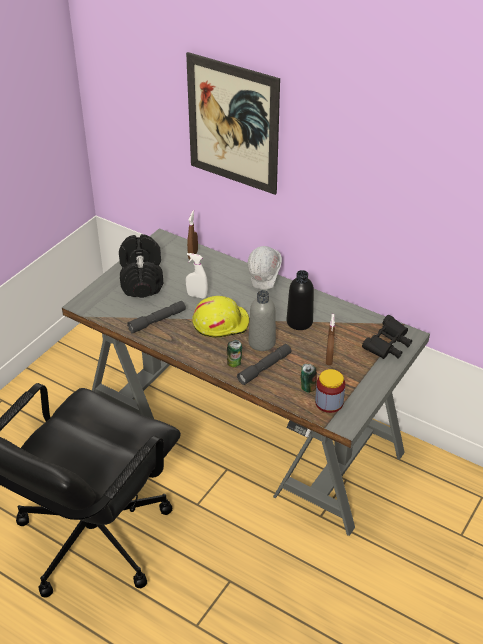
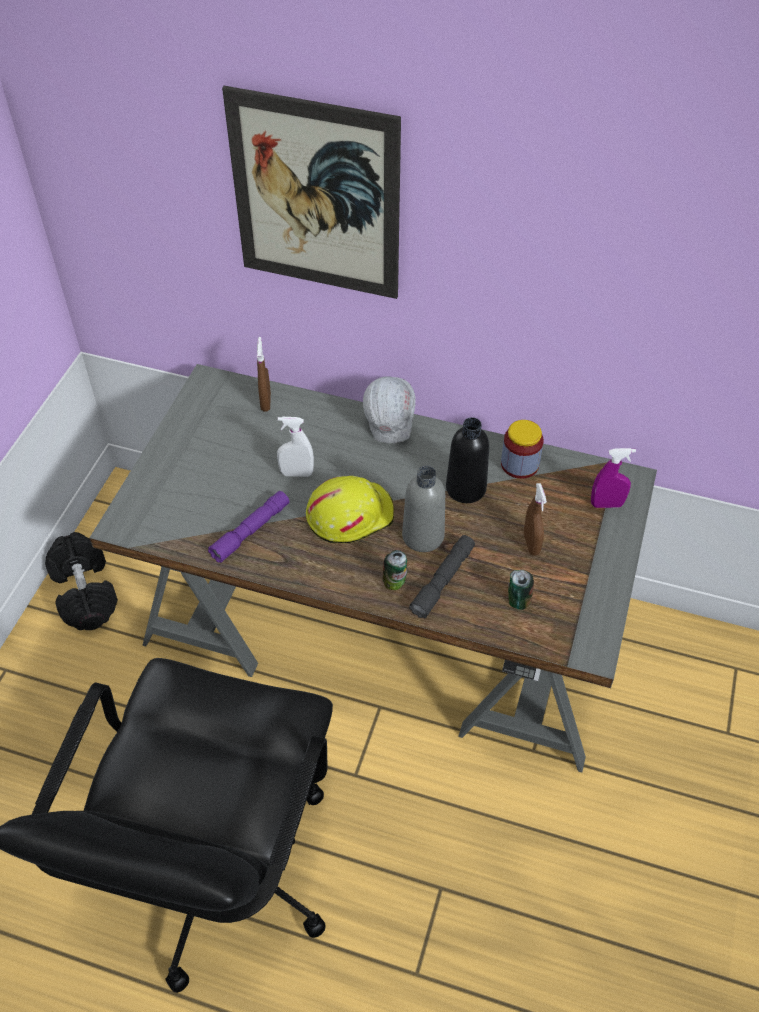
camera: 15 degrees left, 10 degrees up
(142, 278) = (201, 459): black dumbbell -> black dumbbell (86, 593)
(157, 321) = (250, 531): grey flashlight -> purple flashlight
(329, 402) = (558, 620): jar -> jar (519, 464)
(387, 346) = (606, 504): black binoculars -> purple spray bottle

